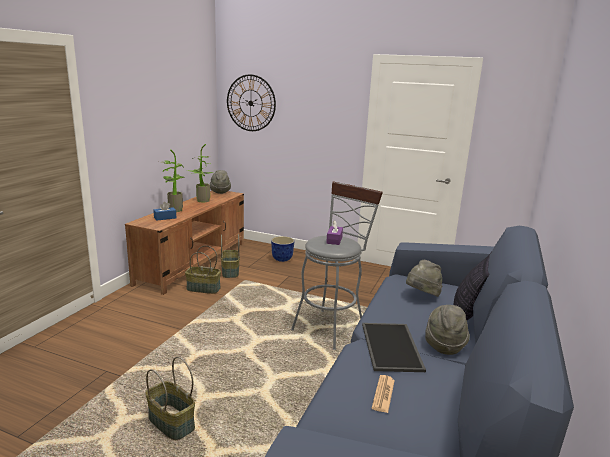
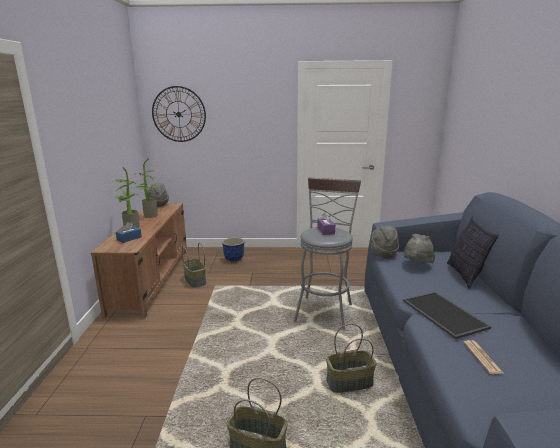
camera: 20 degrees left, 0 degrees up
(203, 289) = (181, 303): basket -> basket (349, 383)
(444, 345) = (477, 302): grey hat -> grey hat (383, 254)

